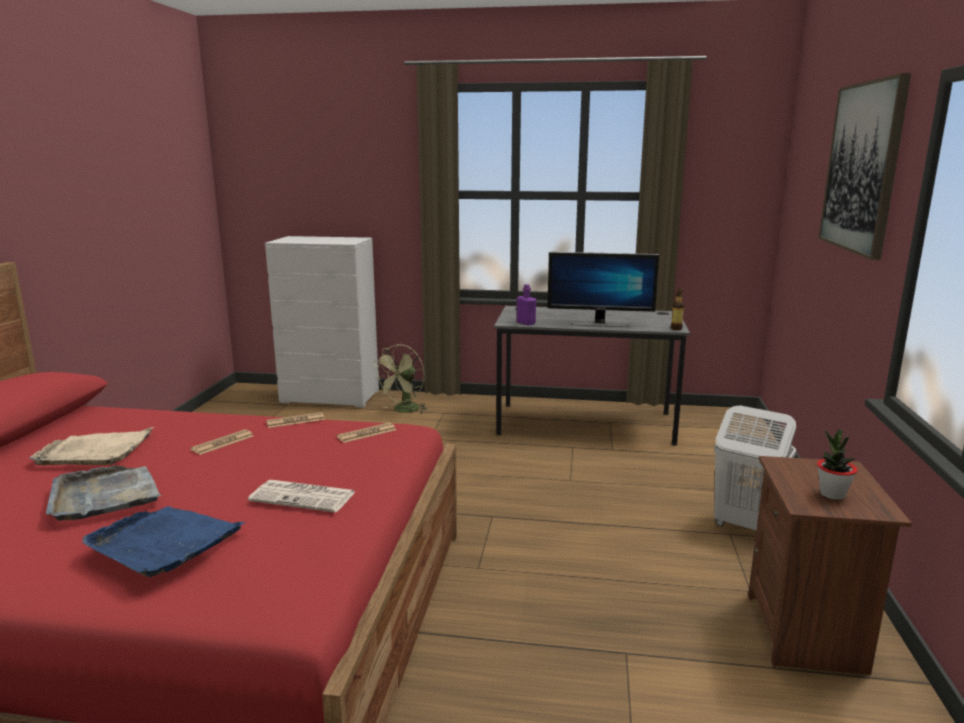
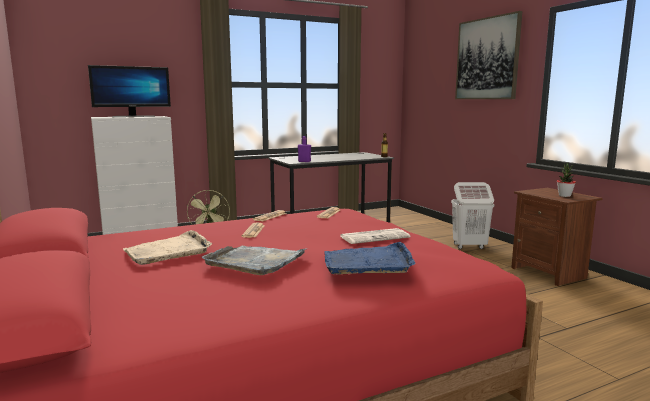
camera: 35 degrees left, 5 degrees down
(599, 323) = (342, 158): monitor -> monitor (133, 116)

